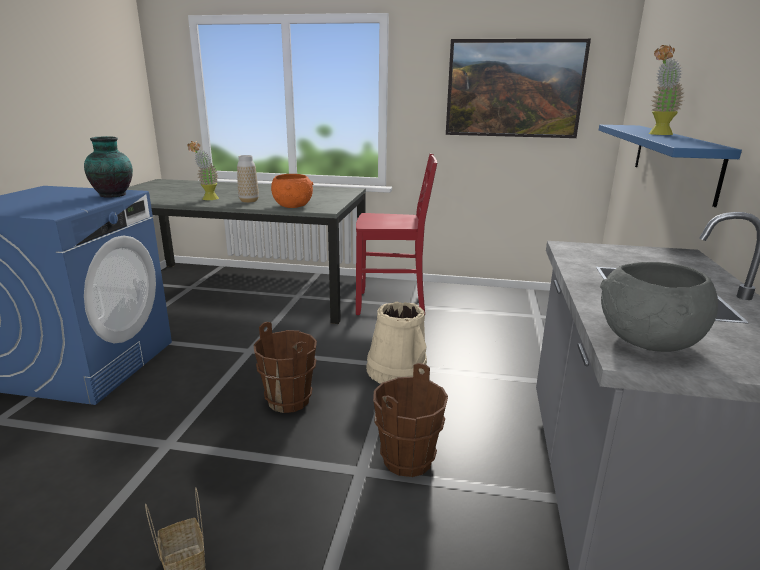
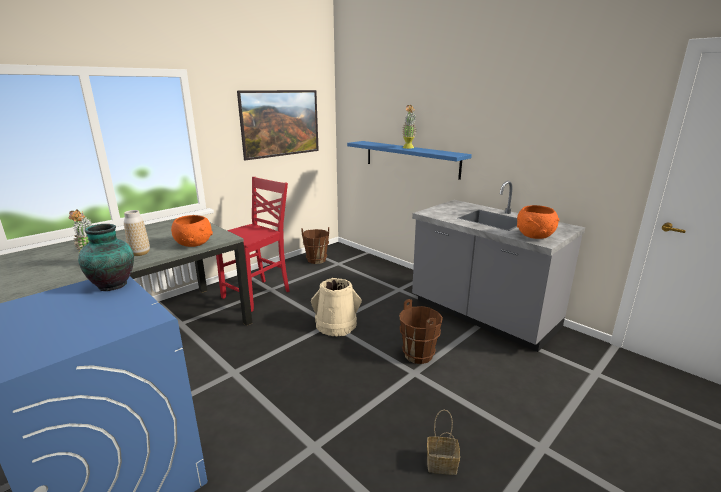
camera: 55 degrees left, 0 degrees up
(289, 400) = (321, 375): brown bucket -> brown bucket (316, 260)
(648, 342) = (535, 236): grey bowl -> orange bowl

